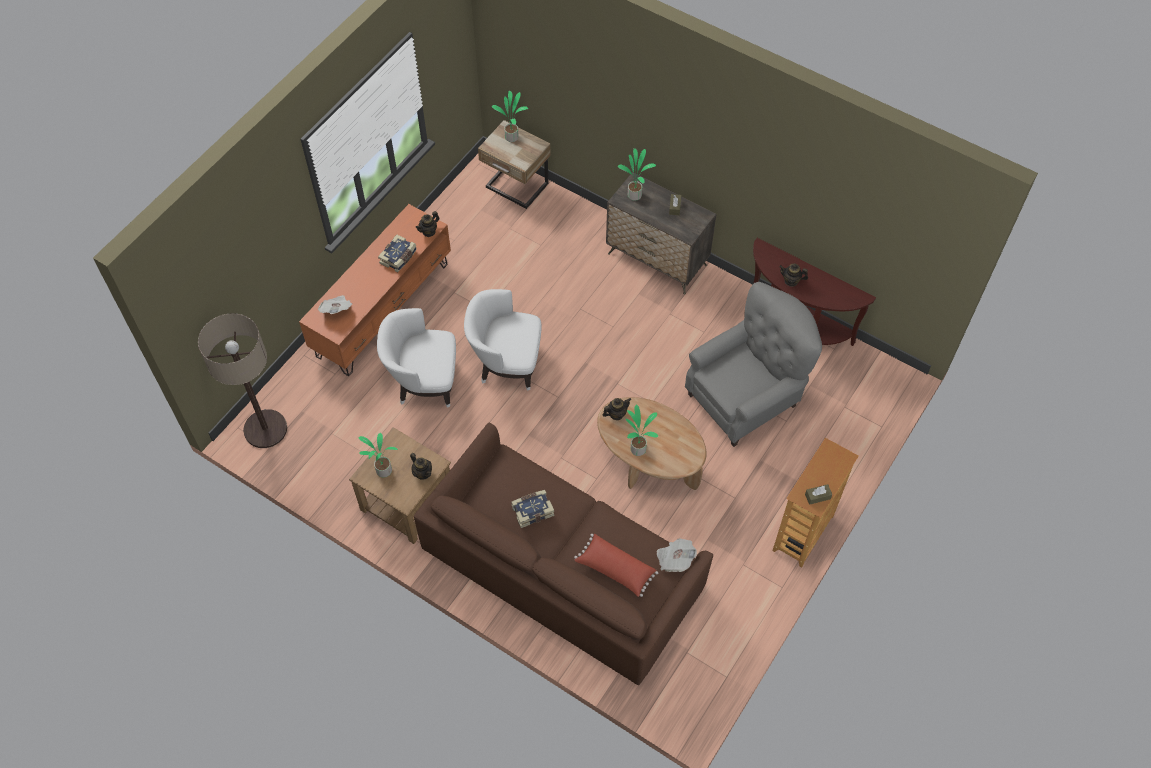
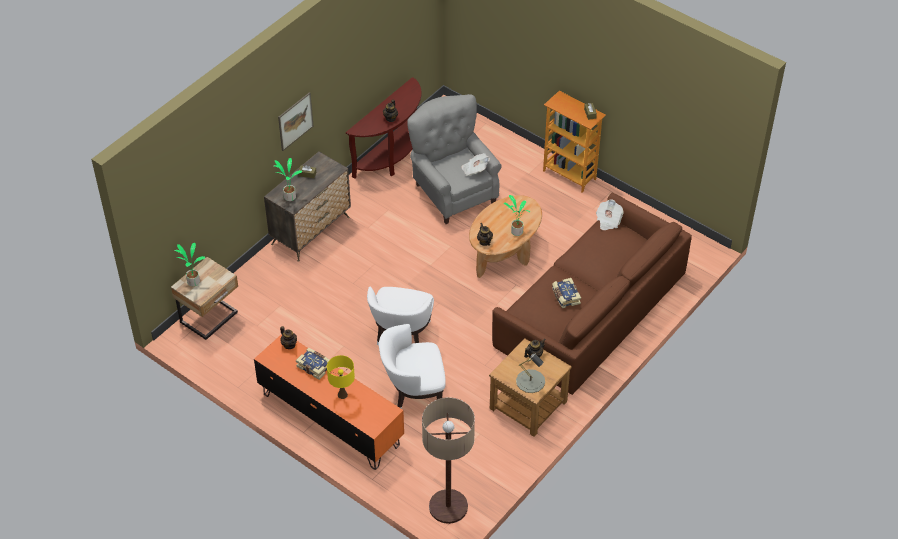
camera: 85 degrees left, 10 degrees down
(337, 310) = (365, 411): newspaper -> newspaper (475, 169)
(360, 286) = (342, 394): none -> yellow table lamp
(382, 471) = (530, 381): potted plant -> grey table lamp
(424, 382) = (413, 391): white armchair -> white armchair turned 75 degrees clockwise
(615, 569) = (615, 253): red pillow -> none
(696, 150) = (295, 121): none -> picture

